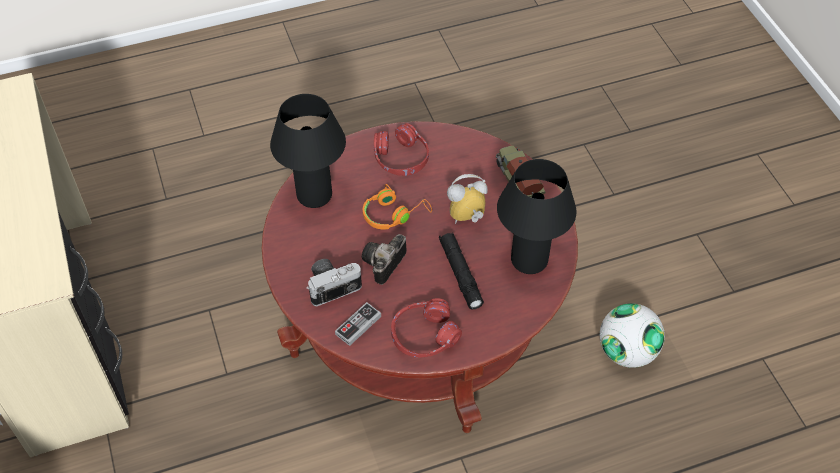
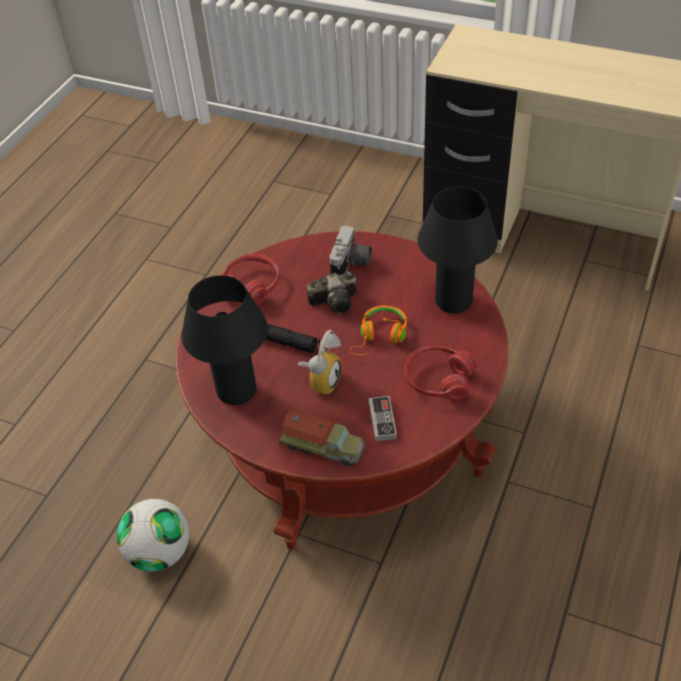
camera: 135 degrees right, 5 degrees down
(358, 325) = (301, 259): game controller -> game controller (382, 420)
(383, 265) = (337, 301): camera -> camera turned 90 degrees clockwise

